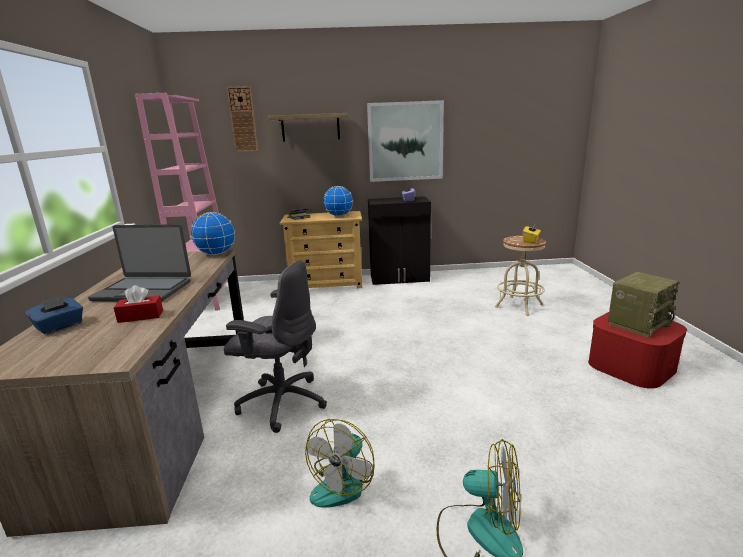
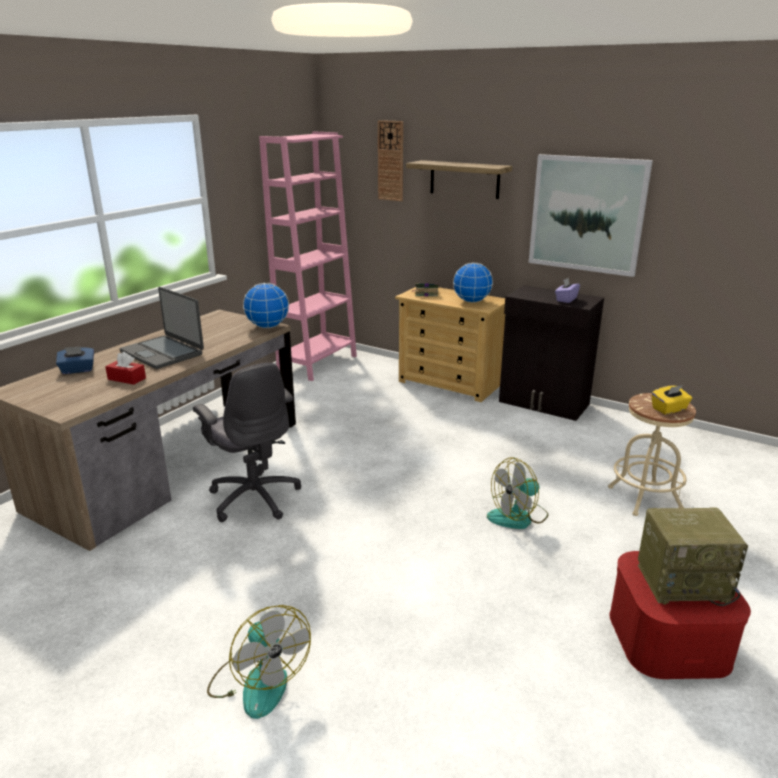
camera: 35 degrees right, 5 degrees up
(344, 482) = (217, 587): fan -> fan (518, 516)

